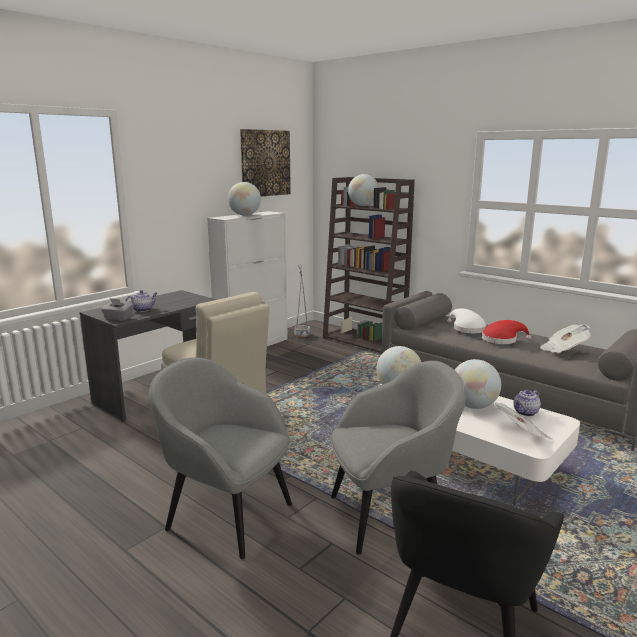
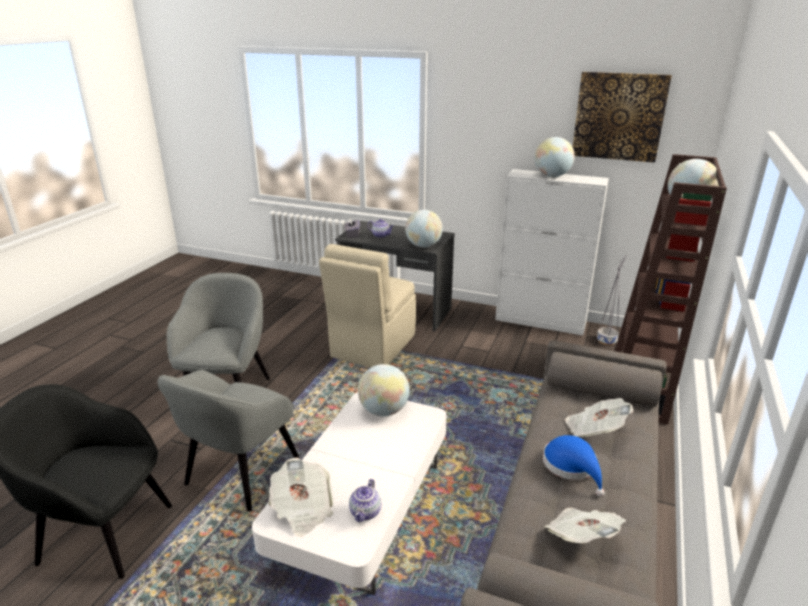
camera: 70 degrees right, 10 degrees up
(390, 515) = (241, 473): grey armchair -> grey armchair turned 60 degrees clockwise
(467, 329) = (594, 430): white hat -> newspaper
(473, 406) = (366, 468): globe -> globe (423, 246)
(502, 340) = (572, 466): red hat -> blue hat
(525, 413) = (365, 513): teapot -> teapot turned 105 degrees counterclockwise

